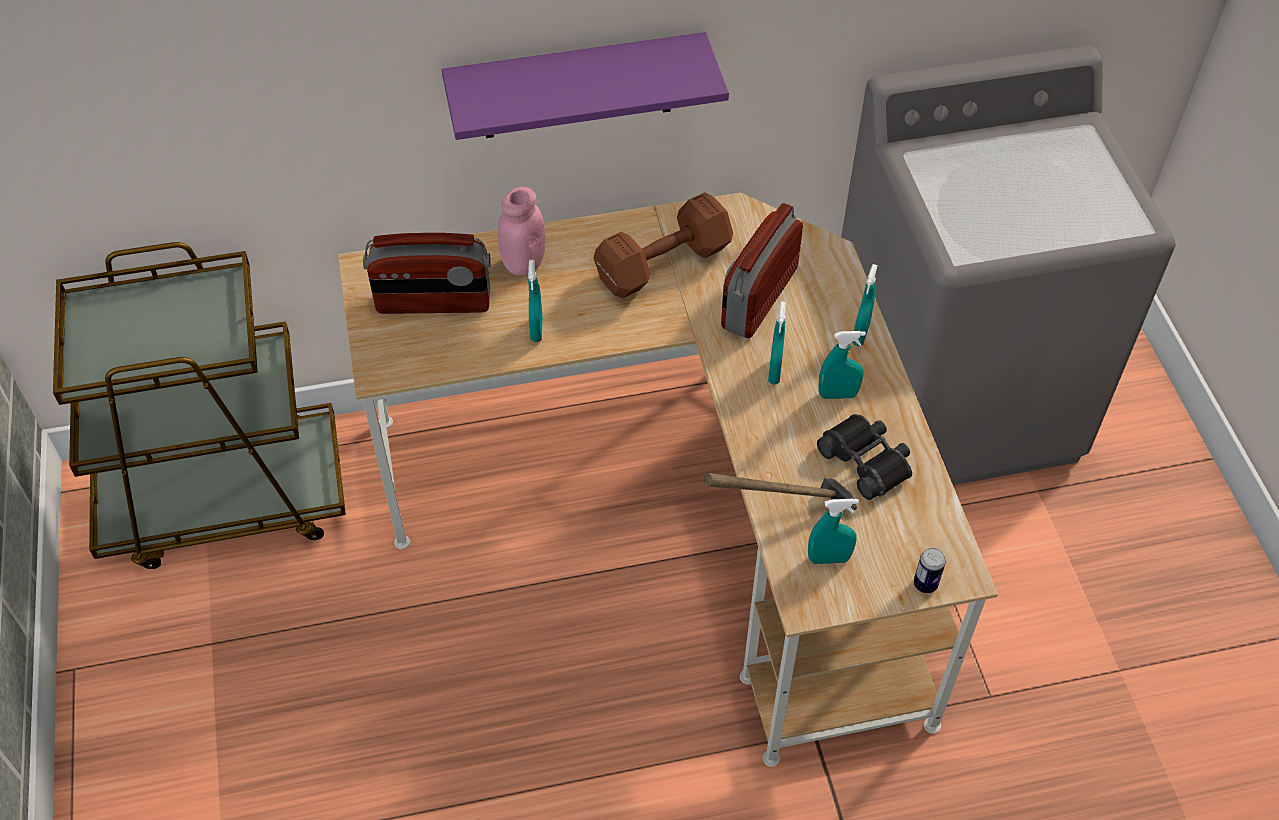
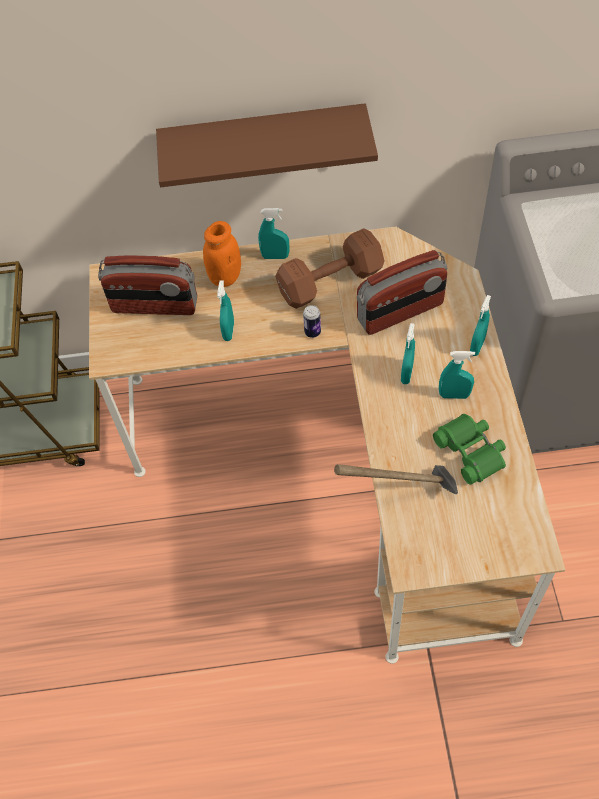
camera: 10 degrees right, 5 degrees up
(524, 263) = (225, 277): pink jar -> orange jar
(576, 87) = (264, 144): purple shelf -> brown shelf
(758, 298) = (400, 312): radio -> radio turned 150 degrees counterclockwise
(829, 558) = (433, 531): turquoise spray bottle -> turquoise spray bottle (275, 256)
(866, 461) = (471, 451): black binoculars -> green binoculars
(925, 584) = (507, 557): can -> can (312, 332)

